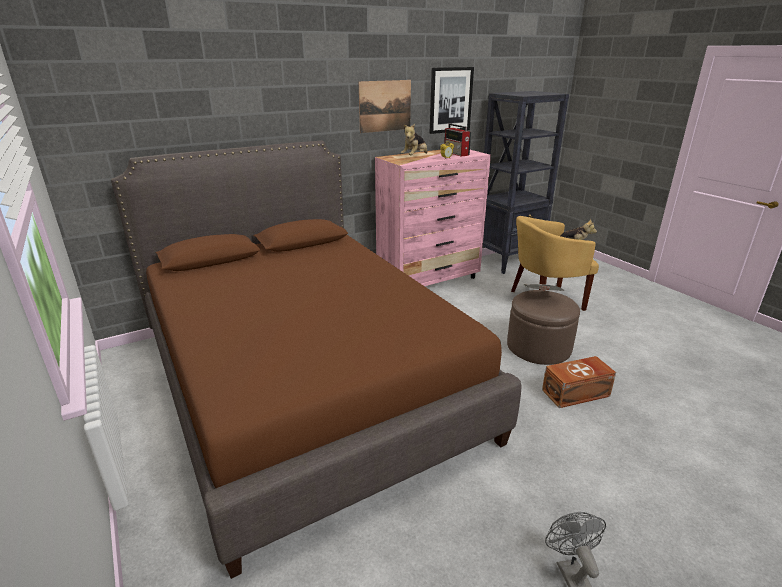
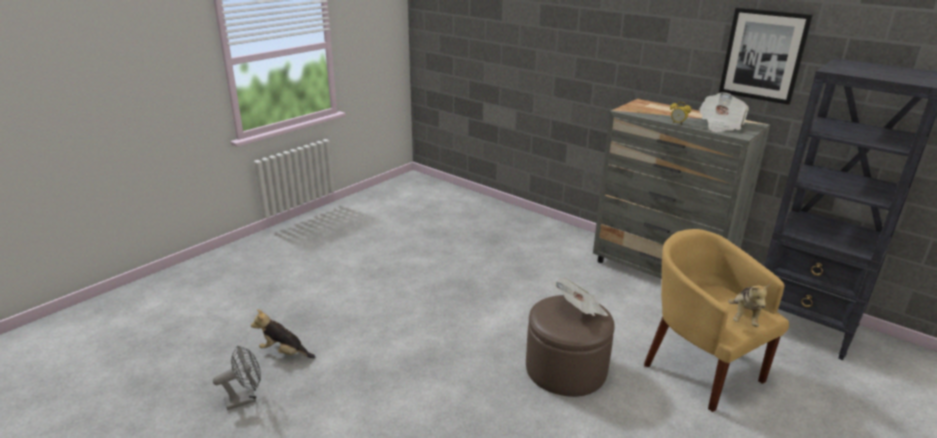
camera: 70 degrees right, 0 degrees up
(306, 384) = (415, 247): brown bed -> none
(385, 106) = (661, 44): picture -> none
(415, 157) = (664, 111): plush toy -> plush toy (284, 352)
(429, 280) = (661, 272): pink dresser -> grey dresser
(456, 153) = (720, 125): radio -> newspaper
(577, 393) = (483, 402): brown storage box -> none

